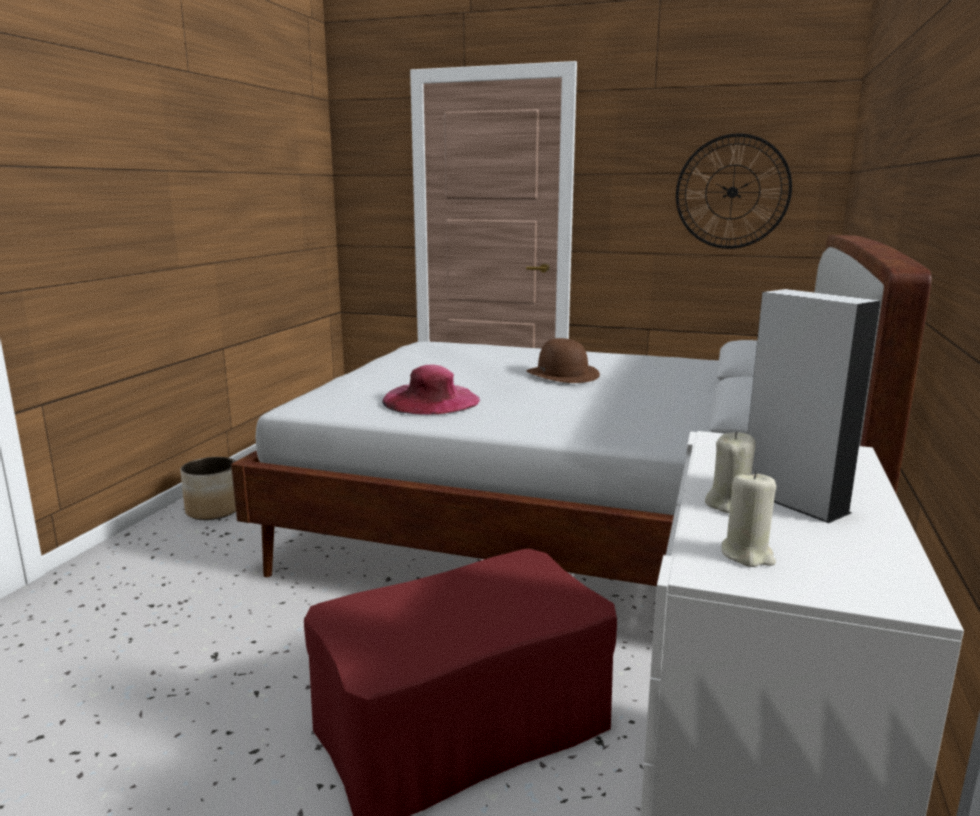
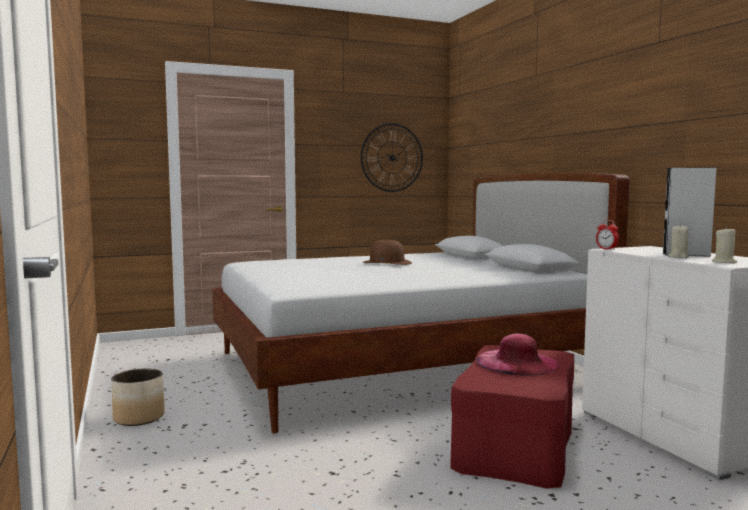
camera: 40 degrees left, 10 degrees down
(430, 400) = (359, 278): pink hat -> pink hat (517, 363)
(712, 439) = (606, 249): none -> alarm clock

